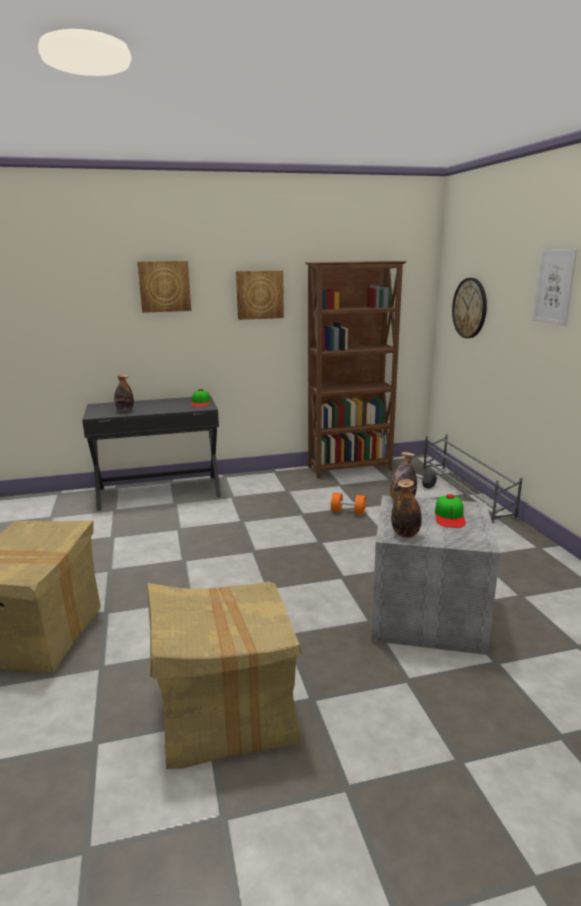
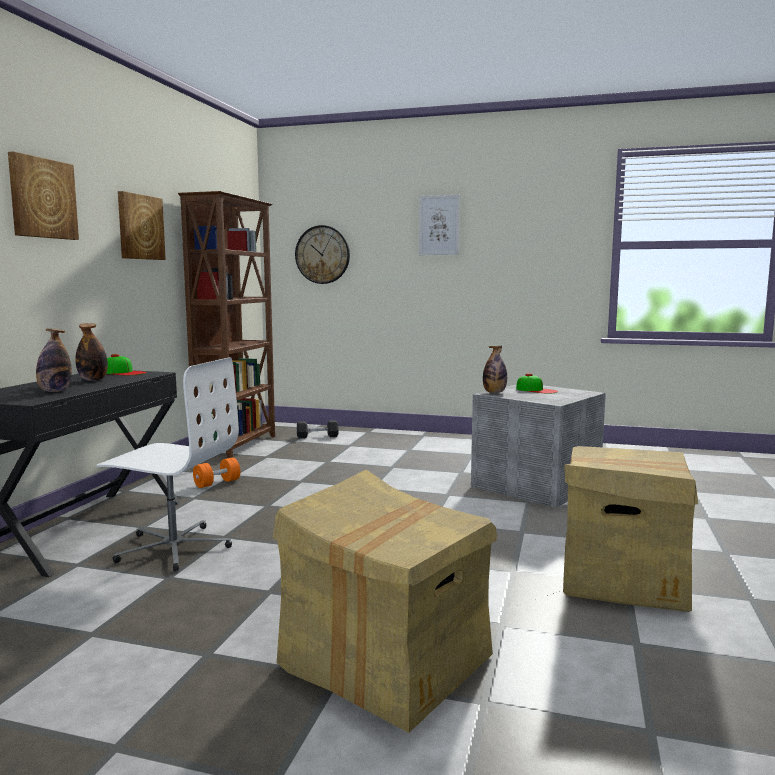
camera: 60 degrees left, 10 degrees down
(152, 522) = (173, 547): none -> white office chair
(348, 511) = (329, 466): orange dumbbell -> orange dumbbell (217, 483)
(405, 534) = (555, 400): bottle -> bottle (93, 380)
(465, 492) = (365, 431): grey shoe rack -> none

